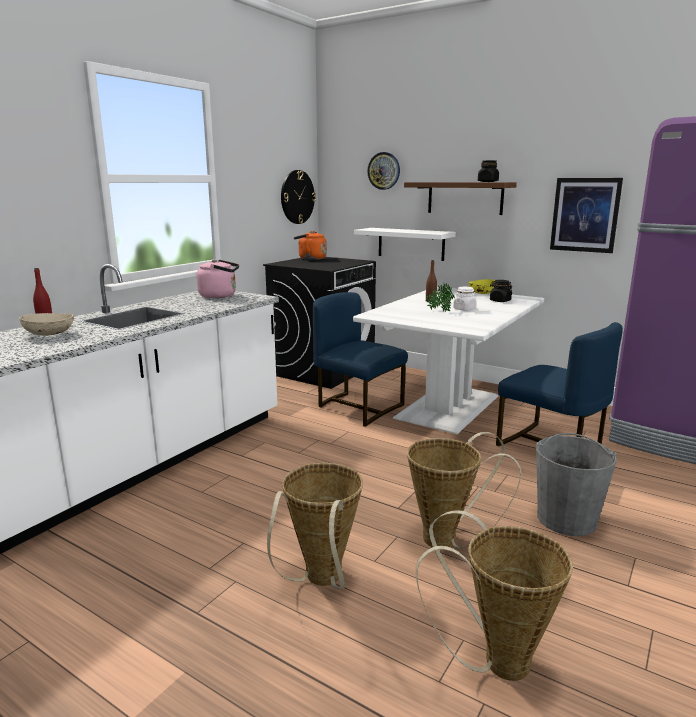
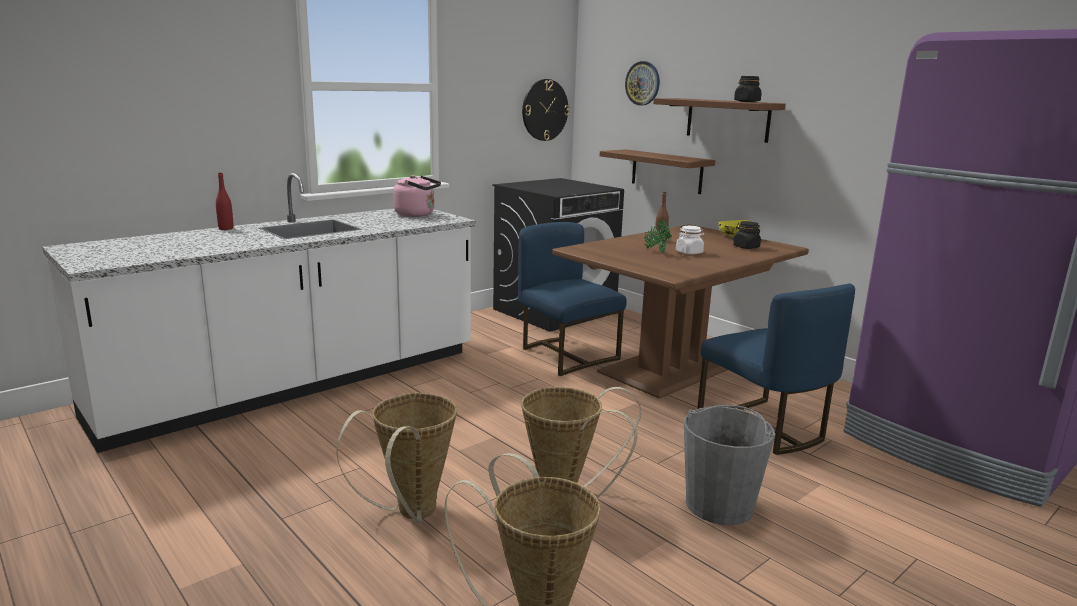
camera: 15 degrees right, 0 degrees up
(50, 334) = (220, 238): beige bowl -> none
(310, 259) = (552, 181): orange kettle -> none
(411, 244) = (666, 171): white shelf -> brown shelf
(449, 407) = (672, 368): white dining table -> brown dining table
(585, 215) = (863, 148): picture -> none

